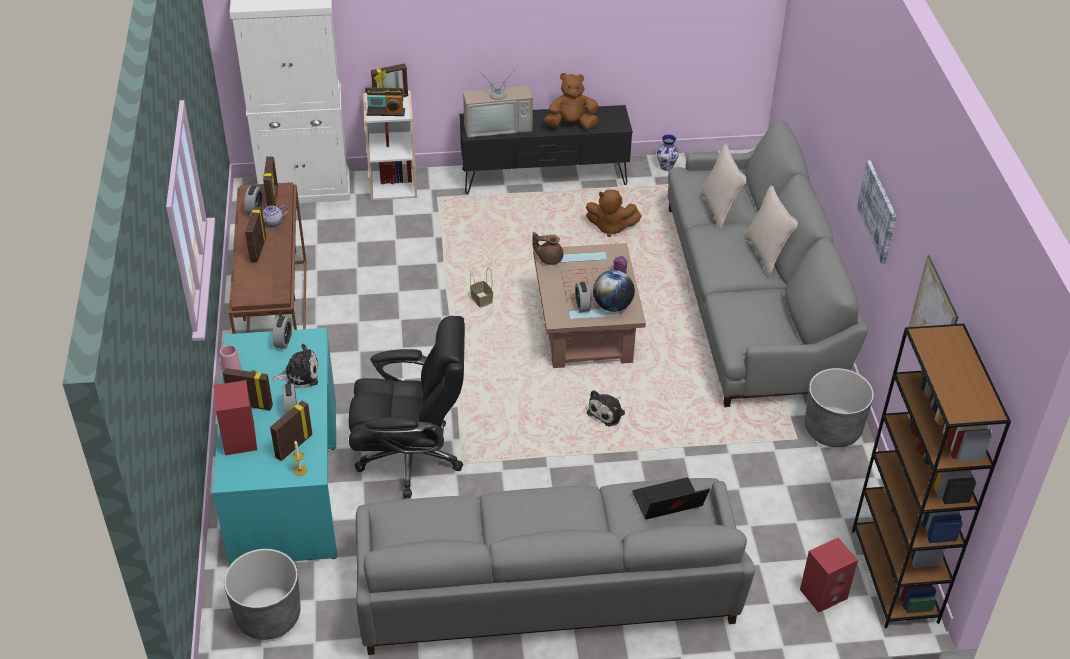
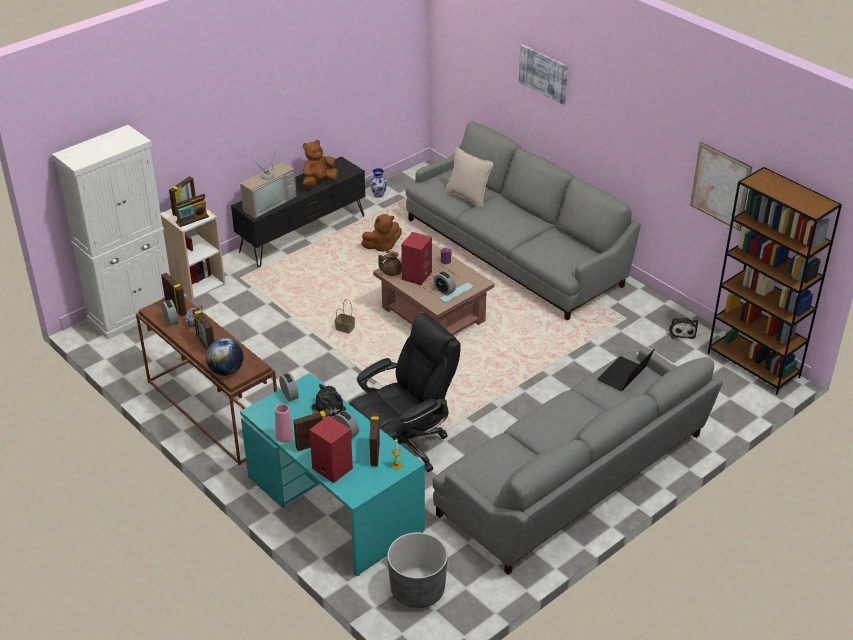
camera: 35 degrees left, 5 degrees down
(607, 412) = (501, 357): plush toy -> plush toy (682, 331)
(612, 306) = (463, 282): globe -> globe (226, 371)
(766, 254) = (525, 211): beige pillow -> none
(823, 593) = (727, 394): red speaker -> red speaker (416, 275)
(832, 429) = (640, 303): grey planter -> none
(878, 211) = (621, 139): picture -> picture (543, 73)

